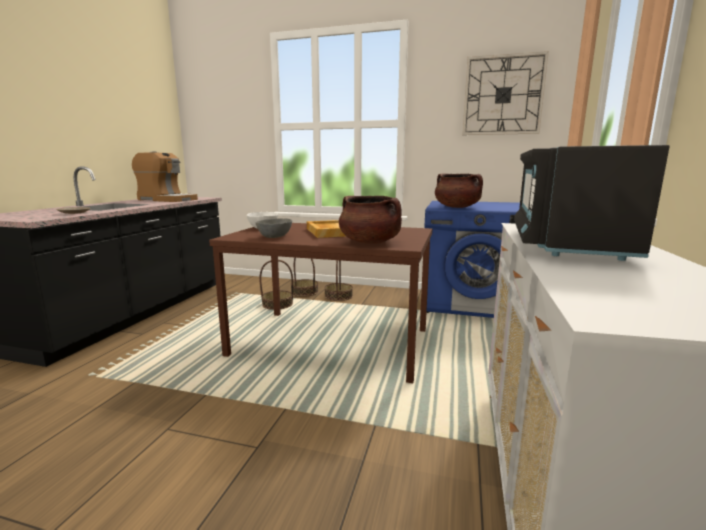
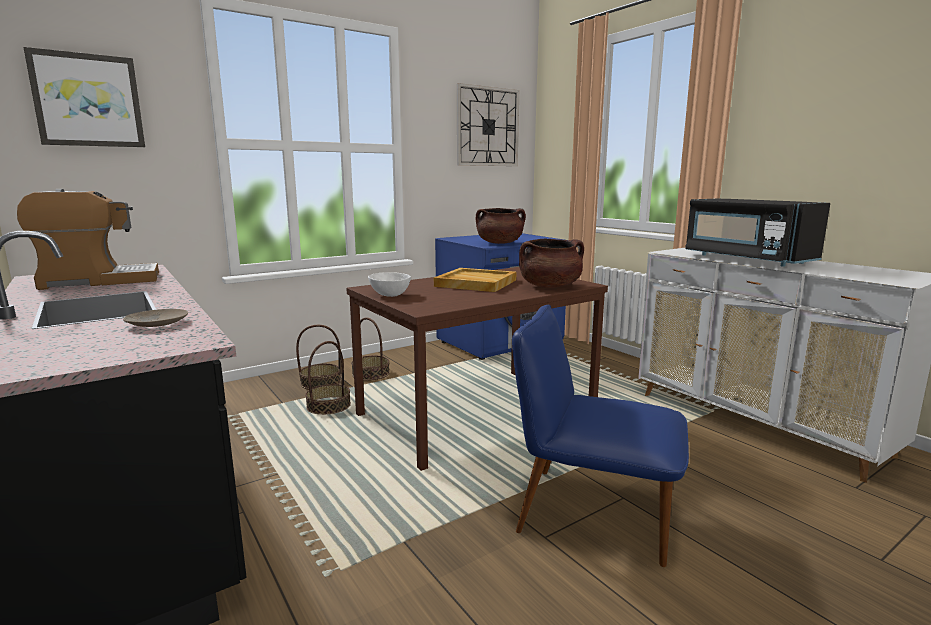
camera: 50 degrees left, 0 degrees up
(217, 107) = (88, 100): none -> picture
(218, 440) = (595, 513): none -> blue chair
(275, 237) = (461, 299): grey bowl -> none

